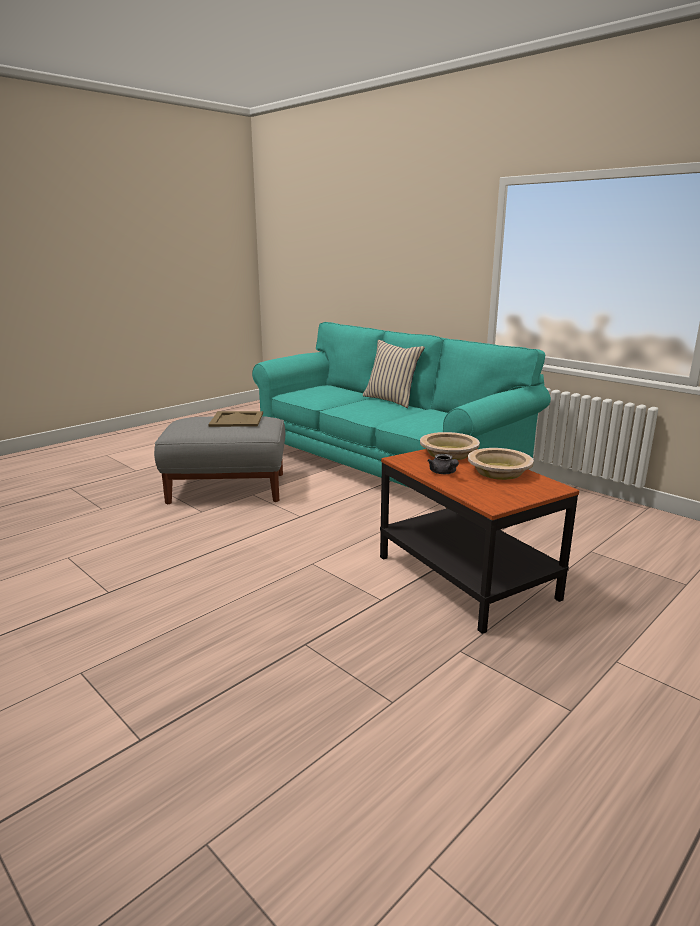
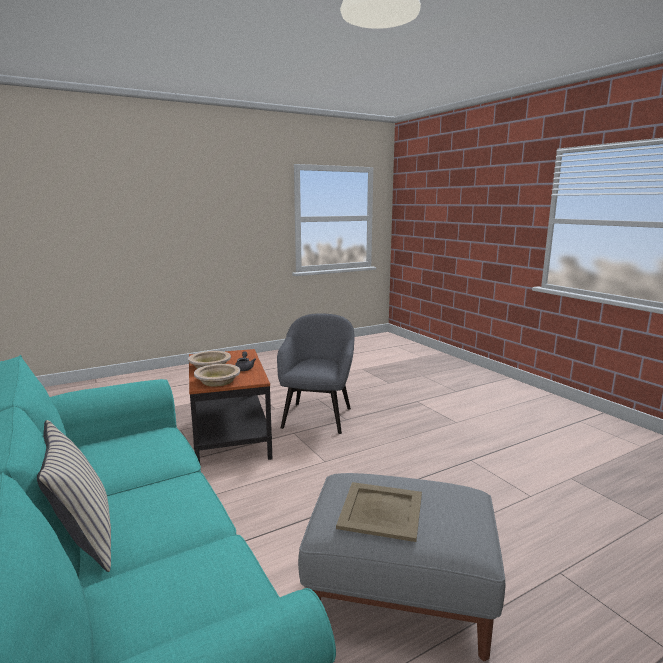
camera: 165 degrees left, 5 degrees down
(362, 641) = (317, 417): none -> grey armchair

